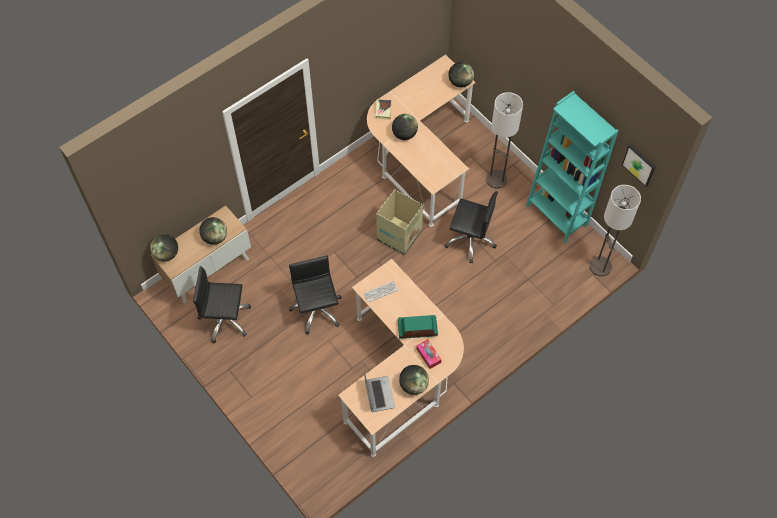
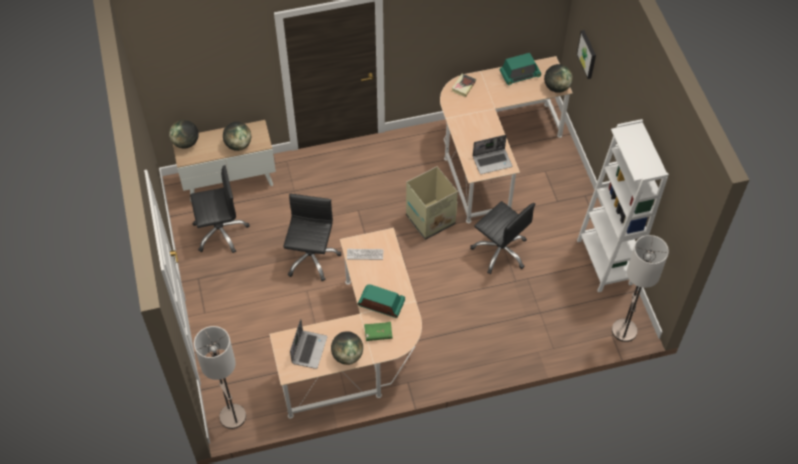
camera: 25 degrees right, 5 degrees down
(225, 319) = (220, 232): black office chair -> black office chair turned 135 degrees clockwise
(404, 134) = (472, 116): globe -> none
(424, 82) = (519, 74): none -> radio
(428, 355) = (378, 333): tissue box -> green book
(442, 168) = (492, 161): none -> laptop
(496, 179) = (559, 203): floor lamp -> floor lamp (233, 416)
(556, 215) = (604, 262): turquoise bookcase -> white bookcase
(639, 164) = (680, 220): picture -> picture (587, 54)

